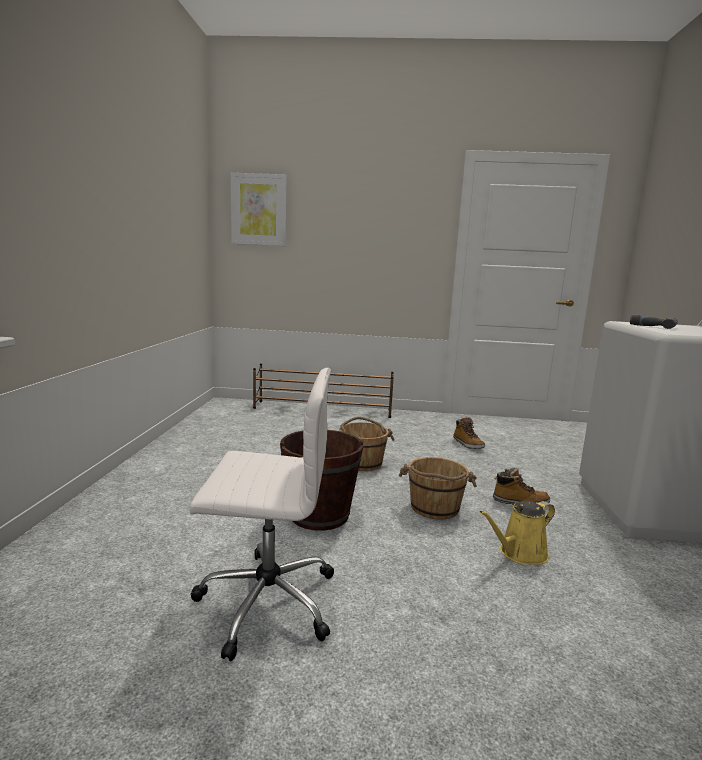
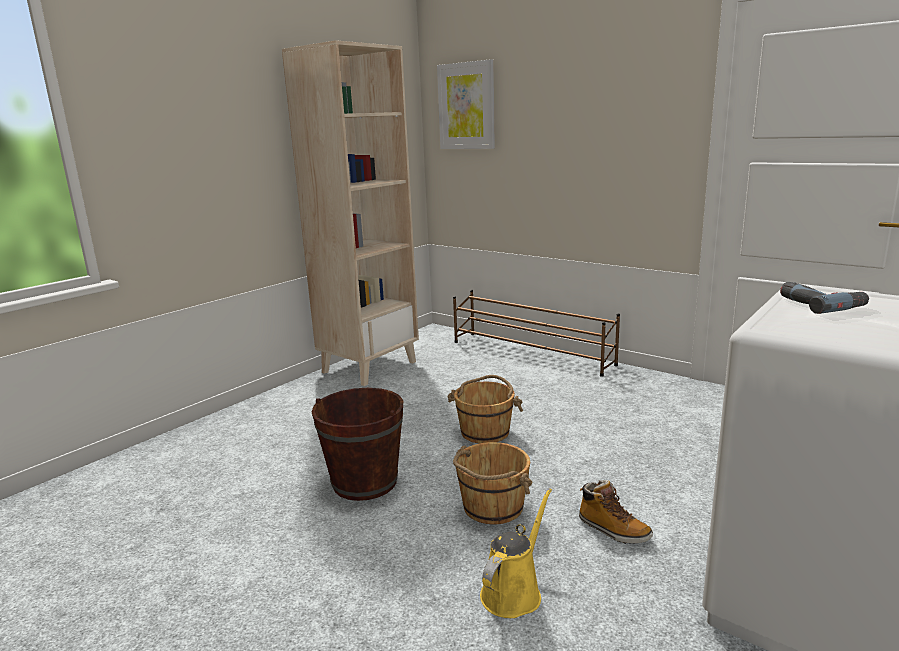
camera: 35 degrees right, 5 degrees up
(201, 433) = (369, 366): none -> beige bookcase
(265, 601) = (223, 550): white office chair -> none
(467, 444) = (659, 432): boot -> none
(519, 554) = (514, 592): yellow watering can -> yellow watering can turned 120 degrees clockwise

